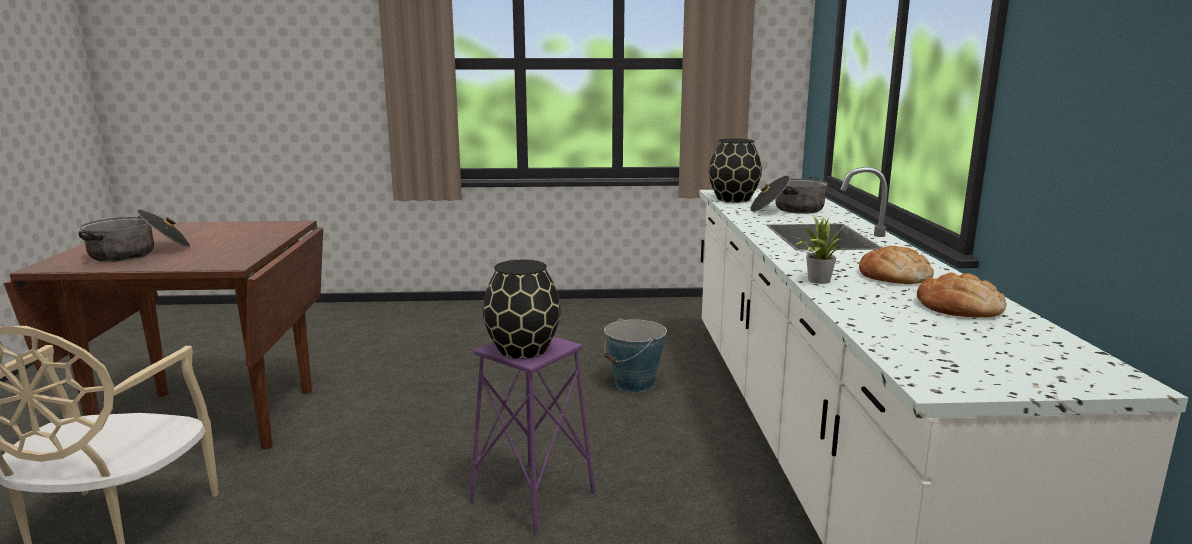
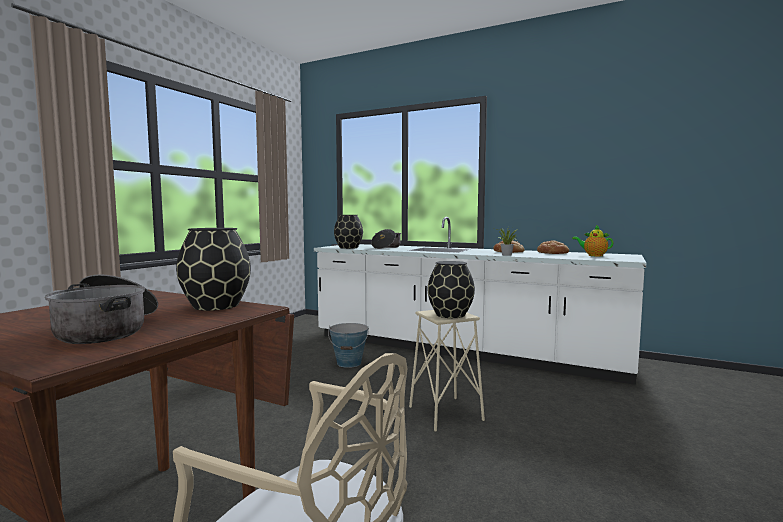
camera: 60 degrees left, 10 degrees down
(238, 252) = (215, 306): none -> black vase
(533, 497) = (446, 413): purple stool -> beige stool
(986, 344) = (593, 255): none -> teapot

